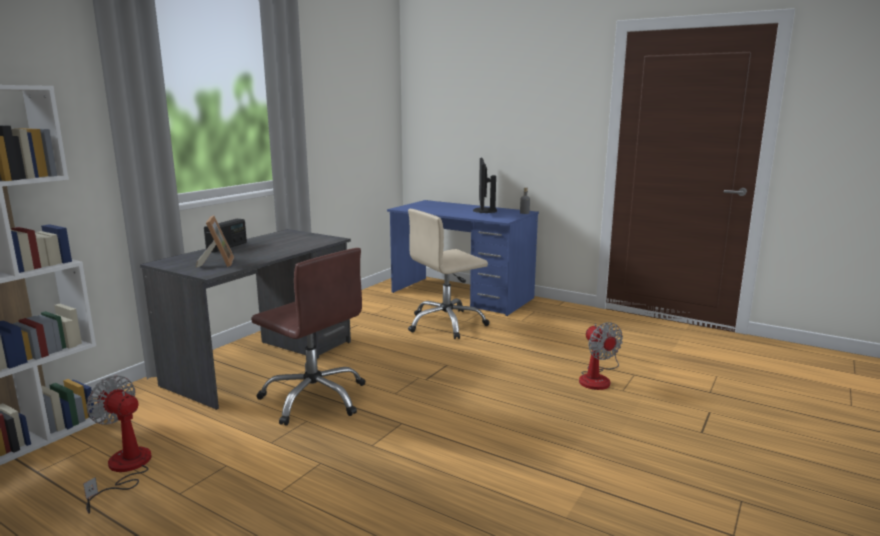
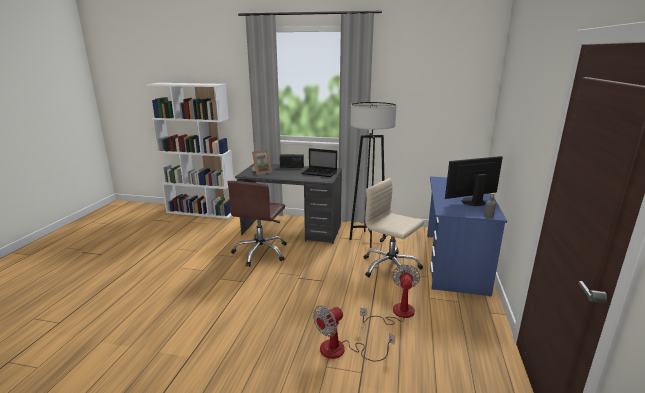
camera: 70 degrees right, 5 degrees up
(124, 469) = (192, 234): fan -> fan (396, 313)
(292, 238) = (320, 173): none -> laptop
(361, 321) = (367, 239): none -> grey floor lamp

